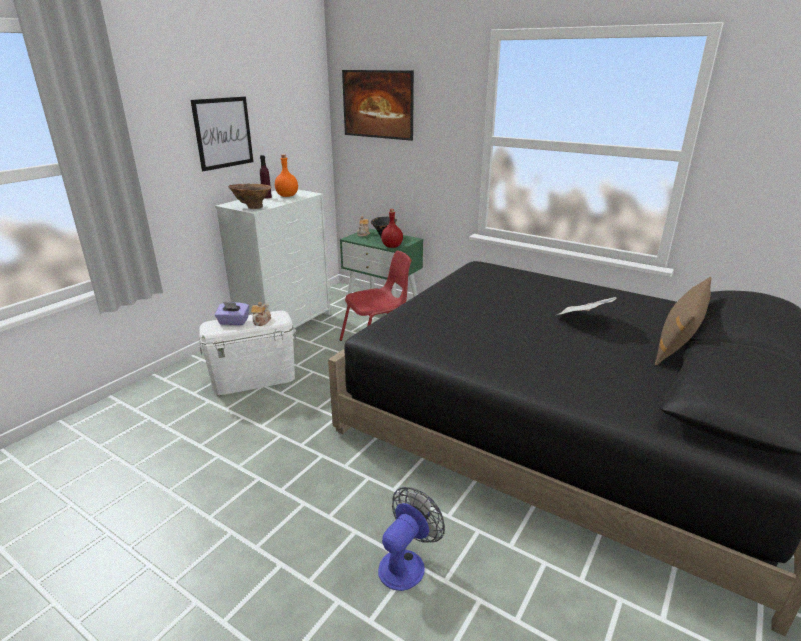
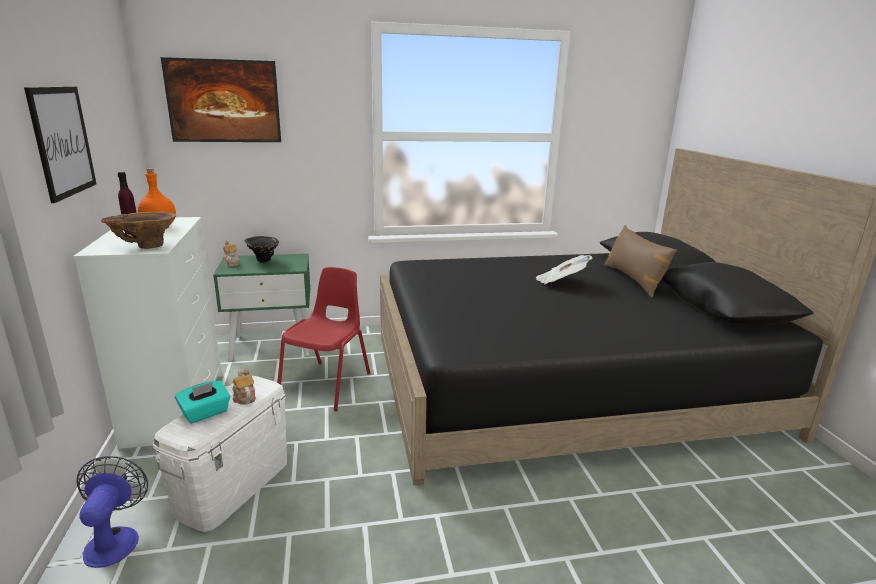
camera: 45 degrees left, 5 degrees down
(233, 322) = (205, 413): purple tissue box -> turquoise tissue box
(392, 246) = (291, 267): red bottle -> none
(406, 563) = (633, 551): fan -> fan (115, 539)

